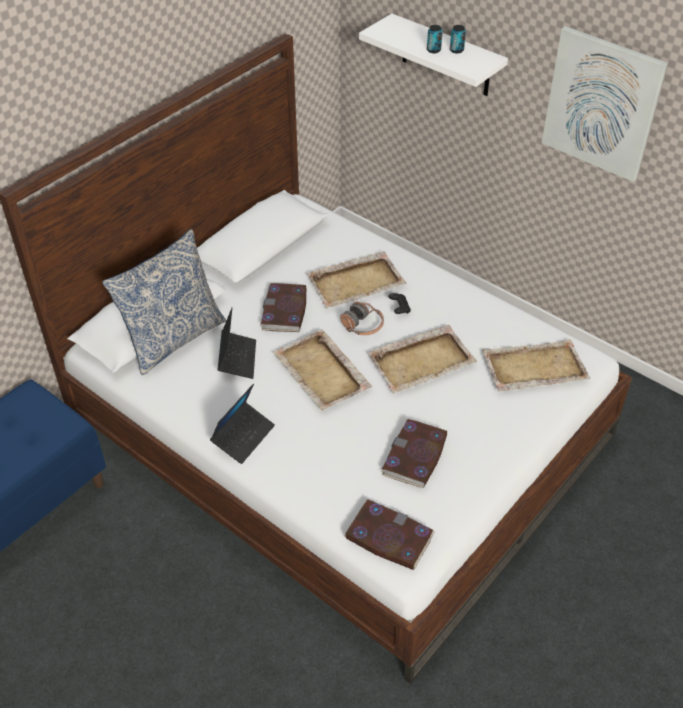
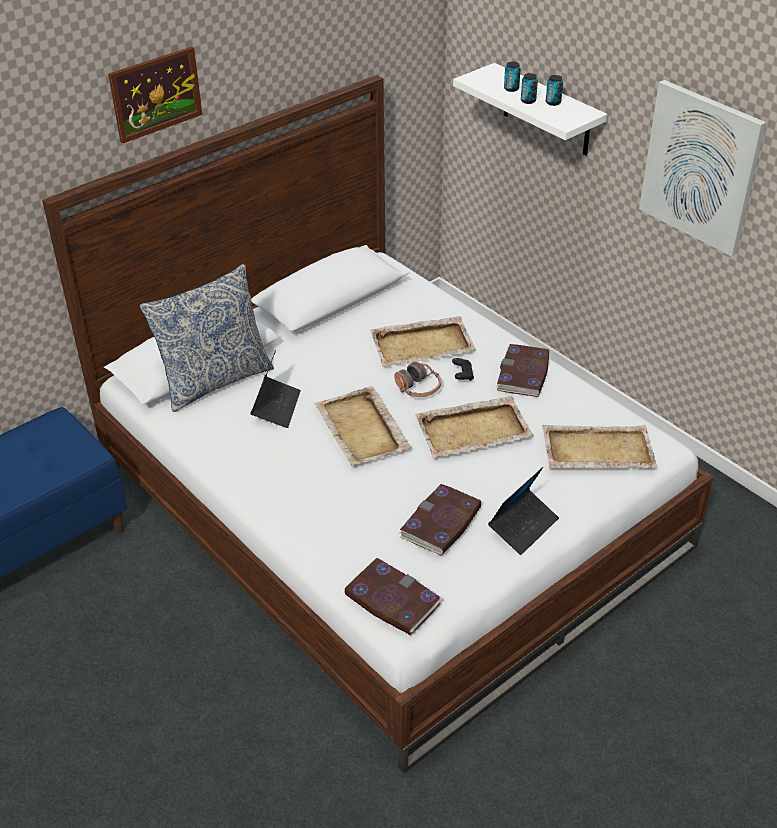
camera: 10 degrees right, 5 degrees down
(94, 77) = (156, 94): none -> picture
(243, 436) = (263, 483): laptop -> laptop (523, 526)
(284, 310) = (338, 365): book -> book (523, 373)
(415, 39) = (511, 89): none -> can

